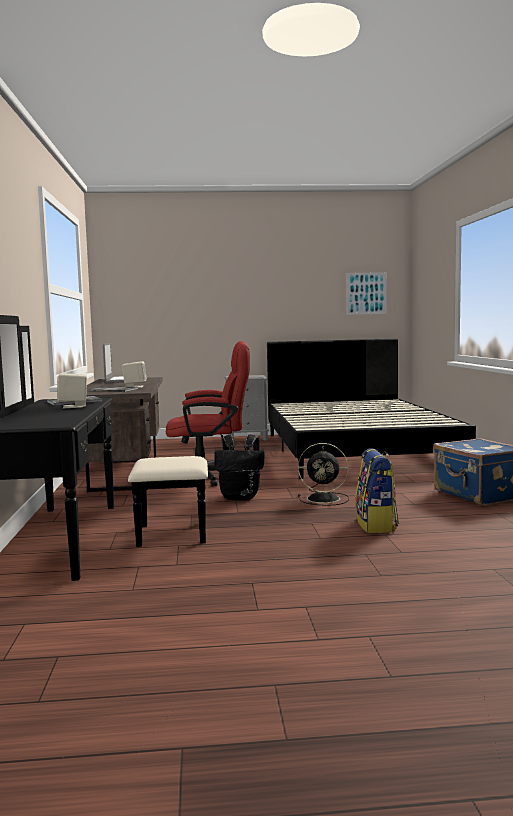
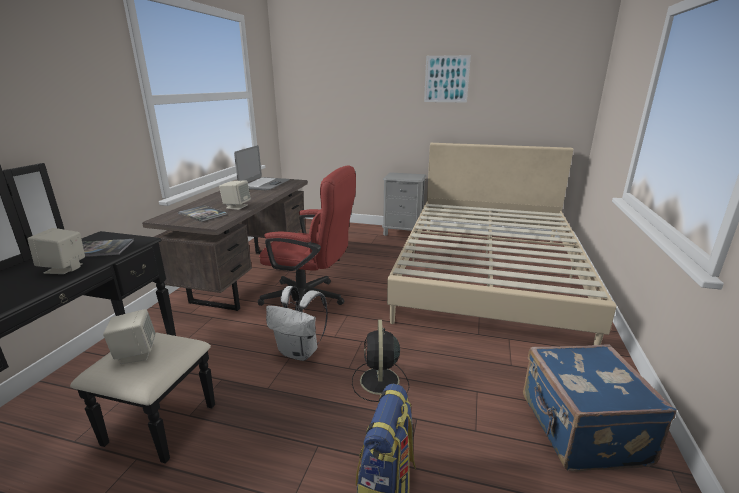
camera: 20 degrees right, 15 degrees up
(163, 460) = (135, 354): none -> beige speaker
(241, 497) = (300, 352): black backpack -> white backpack
(325, 499) = (379, 382): black fan -> black fan turned 60 degrees clockwise
(355, 450) = (488, 274): black bed -> beige bed
(366, 293) = (545, 94): picture -> picture (446, 79)

